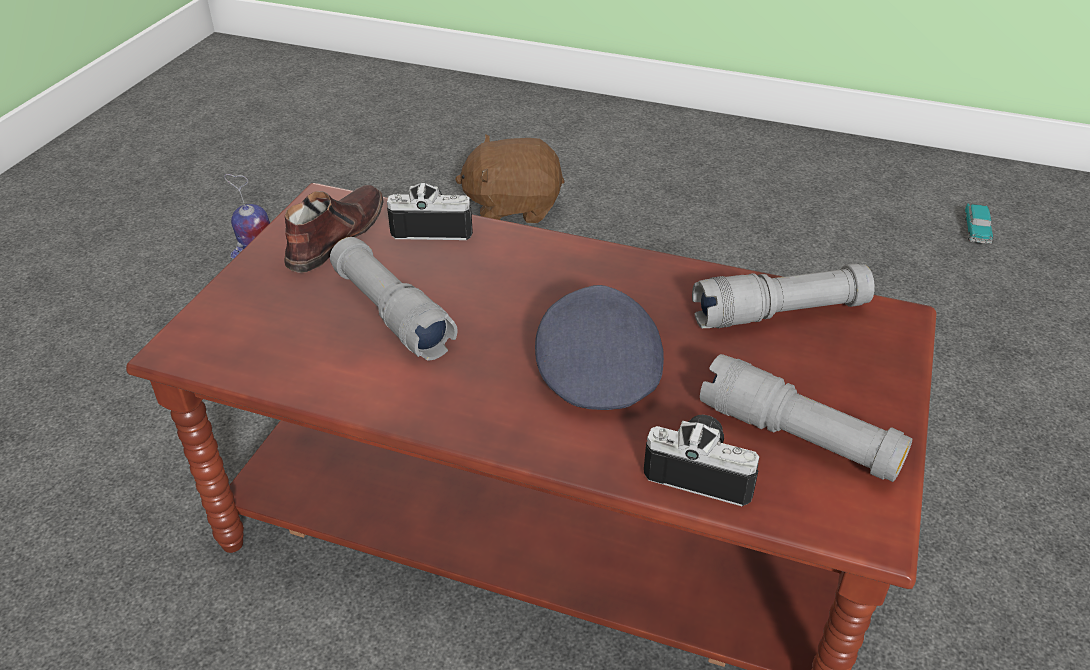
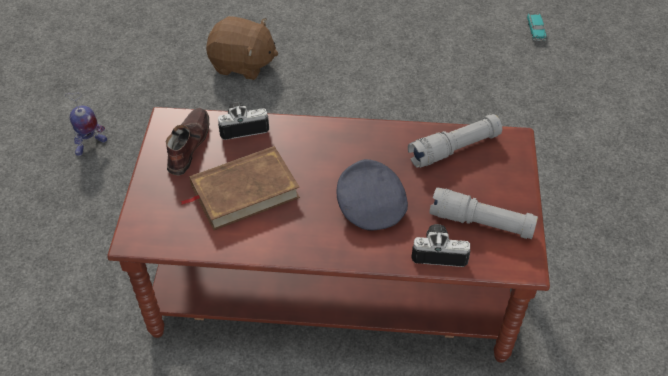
camera: 15 degrees left, 10 degrees up
(391, 313) = (244, 191): grey flashlight -> brown book
(513, 206) = (242, 64): brown plush toy -> brown plush toy turned 150 degrees counterclockwise

